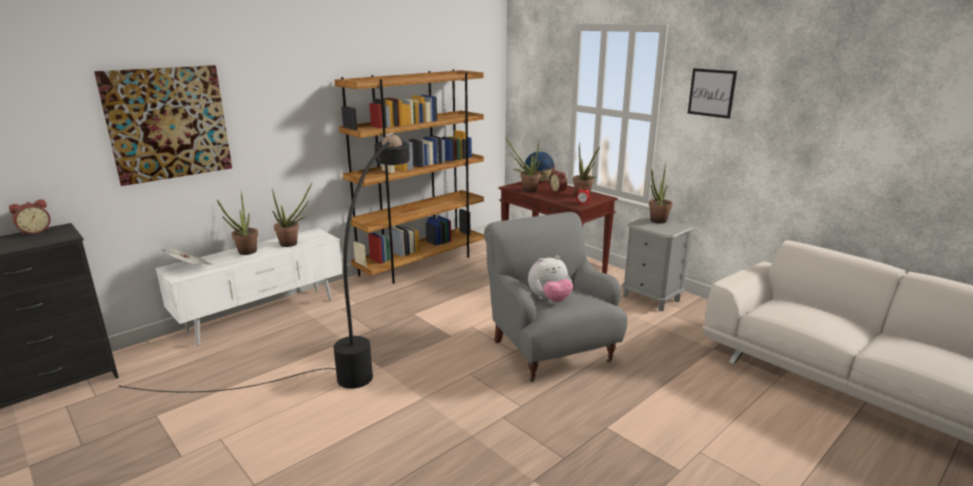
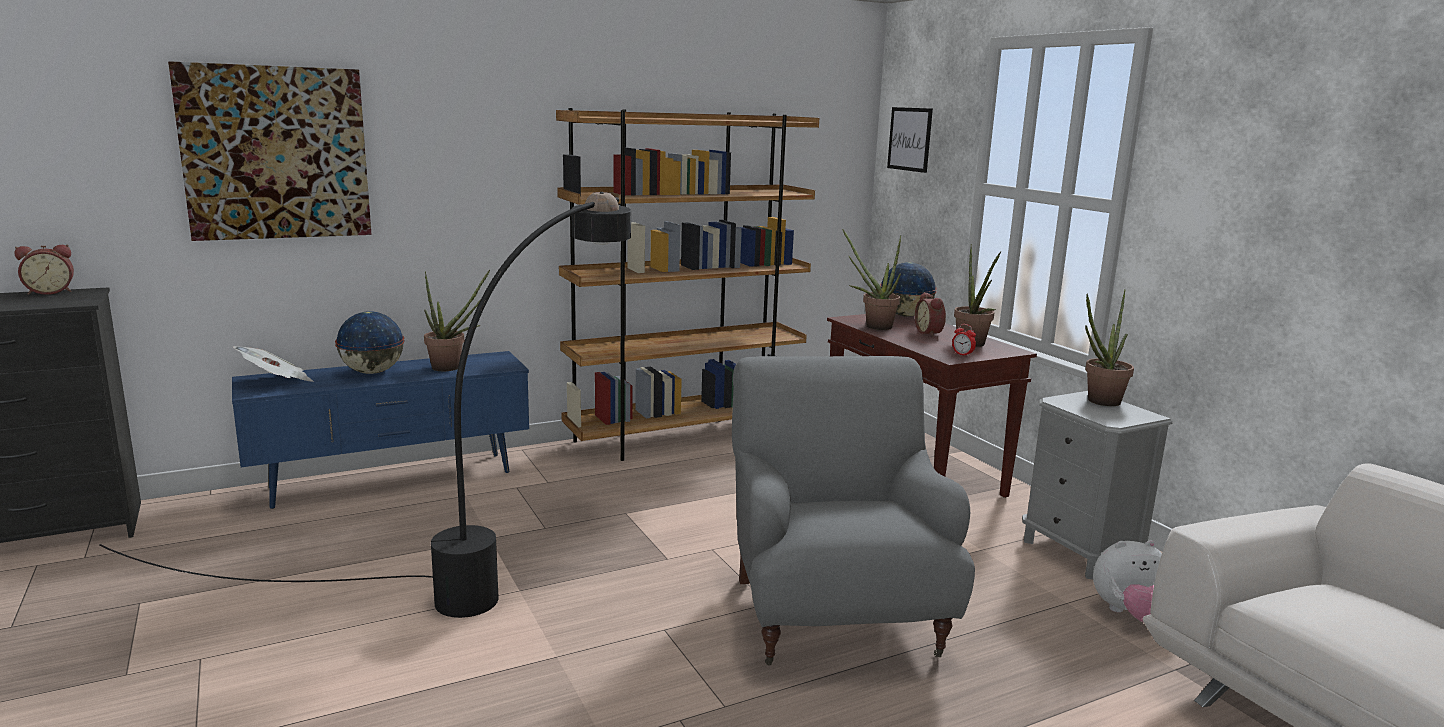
camera: 15 degrees right, 5 degrees down
(245, 253) = (372, 372): potted plant -> globe
(263, 316) = (392, 481): white tv stand -> blue tv stand
(550, 300) = (824, 511): plush toy -> plush toy (1130, 615)
(711, 93) = (1228, 156): picture -> picture (909, 139)

